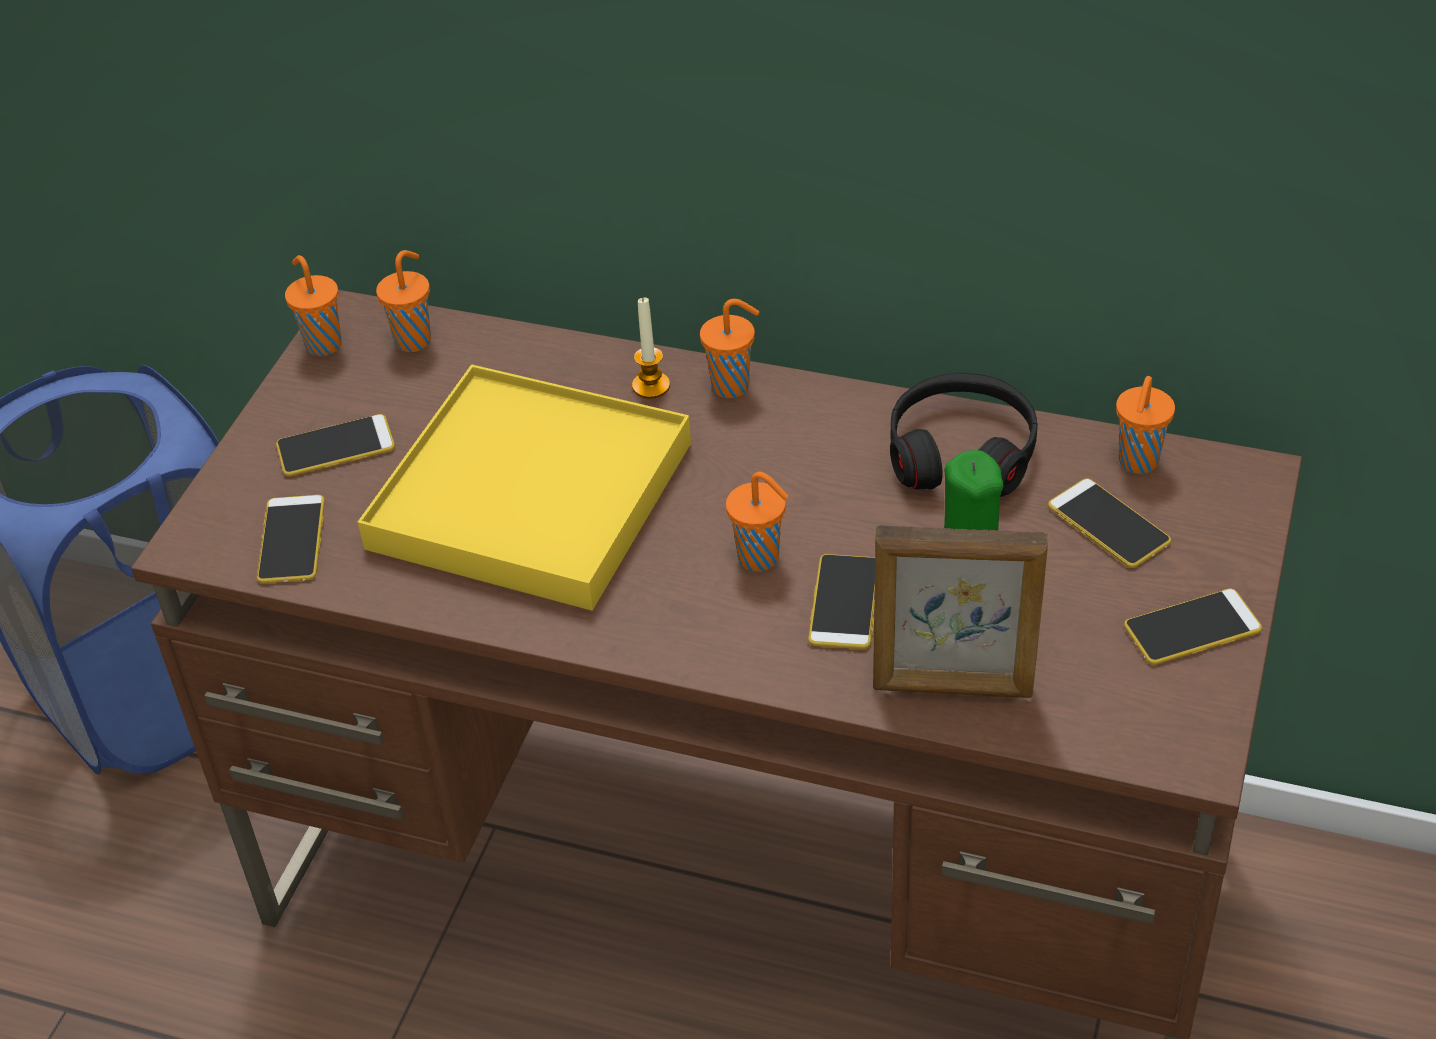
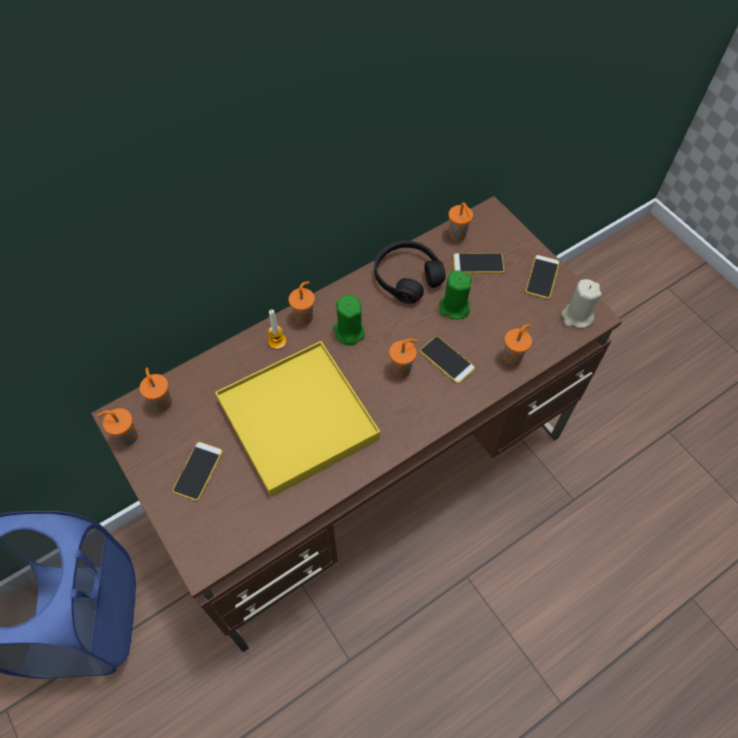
camera: 55 degrees left, 15 degrees up
(291, 540) = (238, 521): phone -> none
(762, 452) = (349, 332): none -> green candle
(953, 688) = (513, 357): picture frame -> orange cup
(1160, 729) = (576, 316): none -> beige candle

